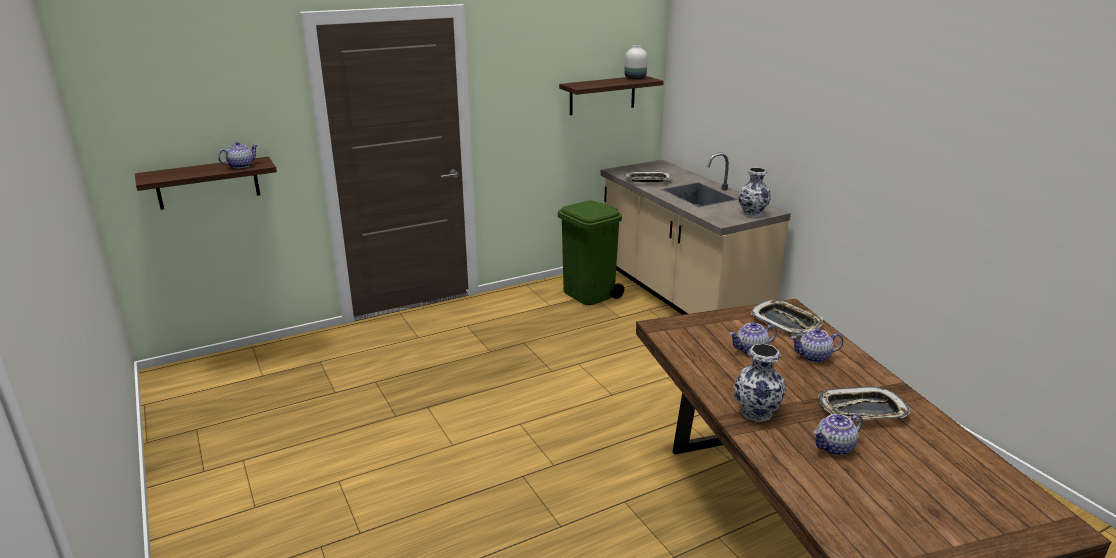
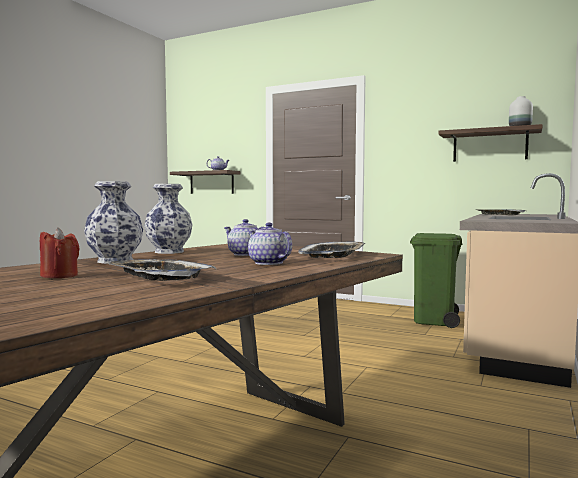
camera: 55 degrees right, 20 degrees down
(752, 213) = (531, 221): vase -> vase (170, 252)
(834, 447) = (60, 276): teapot -> red candle

